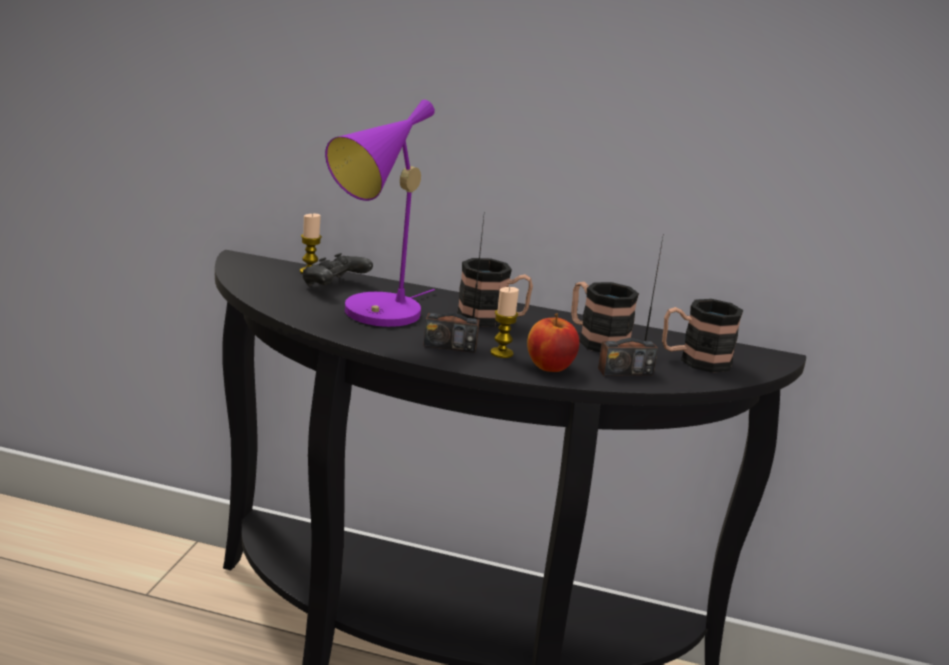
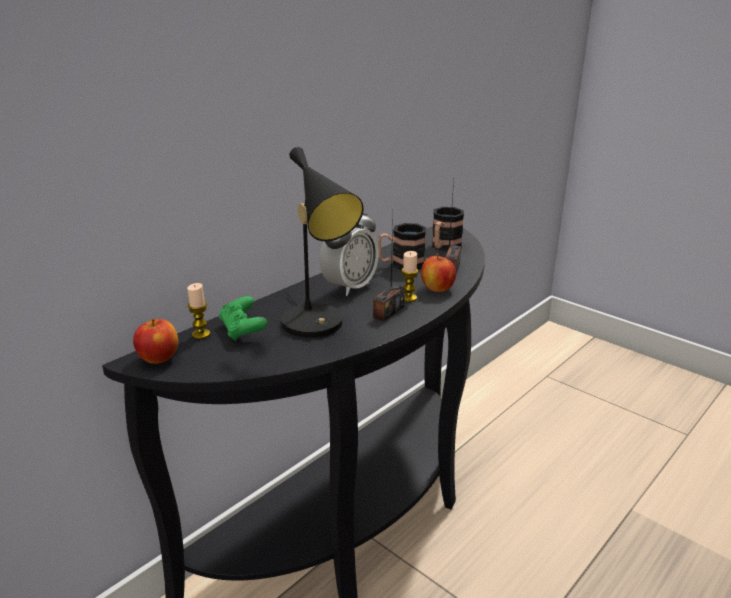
camera: 60 degrees left, 5 degrees up
(251, 264) = (159, 358): none -> apple
(334, 286) = (243, 330): black game controller -> green game controller
(376, 316) = (318, 326): purple table lamp -> black table lamp
(492, 319) = (350, 287): mug -> alarm clock

